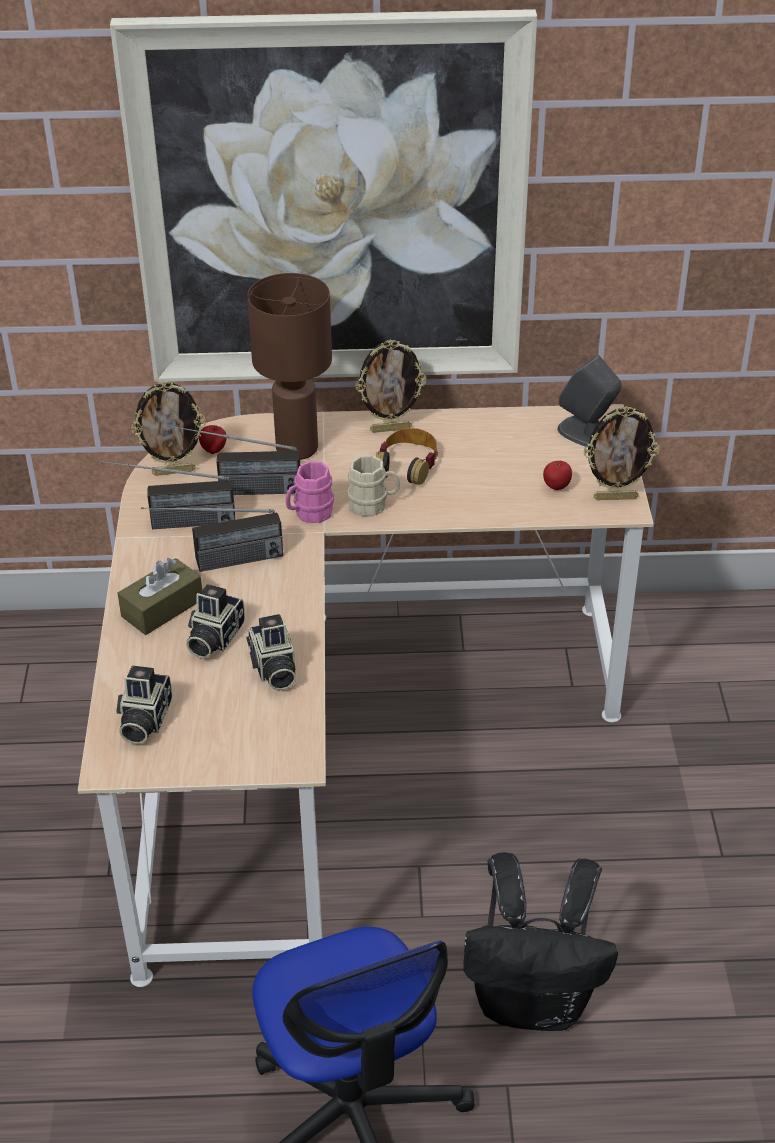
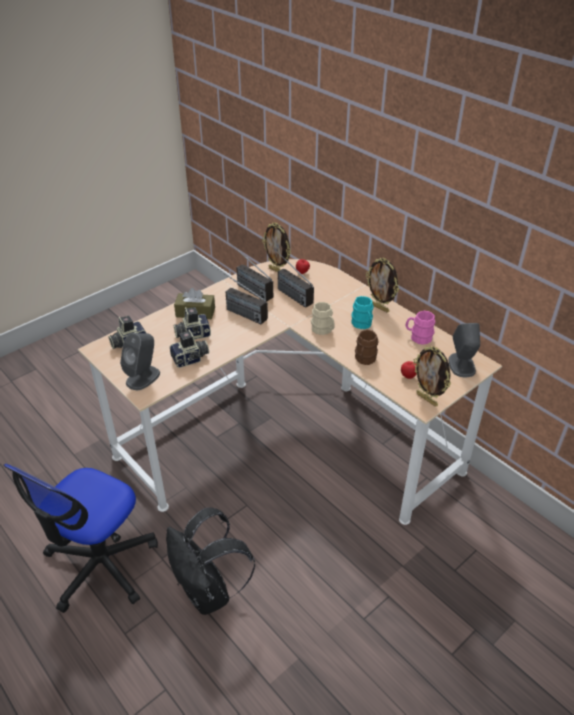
camera: 50 degrees right, 0 degrees up
(253, 742) = (143, 377): none -> grey speaker
(273, 669) = (191, 359): camera -> camera turned 150 degrees counterclockwise
(298, 448) = (333, 291): brown table lamp -> none
(309, 513) = (296, 316): pink mug -> pink mug (418, 337)
(330, 205) = (387, 174): picture -> none
(407, 464) = (362, 325): headphones -> turquoise mug
(480, 504) = (364, 359): none -> brown mug

